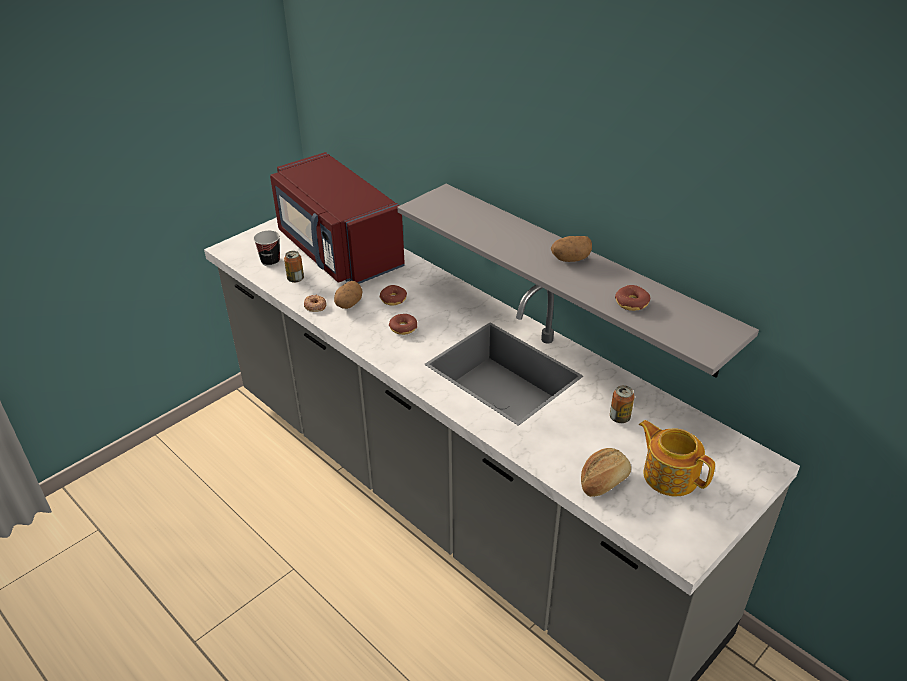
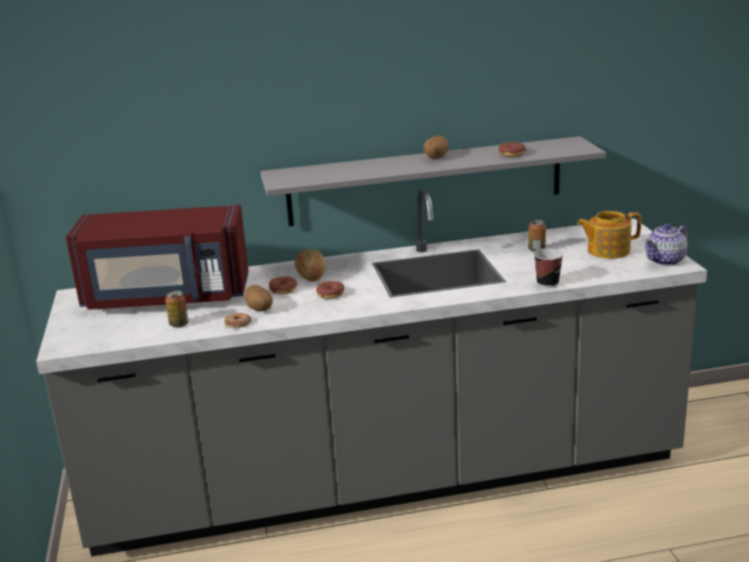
camera: 55 degrees left, 15 degrees down
(270, 261) = (126, 330): cup -> cup (547, 283)
(603, 481) = (593, 270): bread -> bread (311, 275)
(687, 536) = (665, 260): none -> teapot

